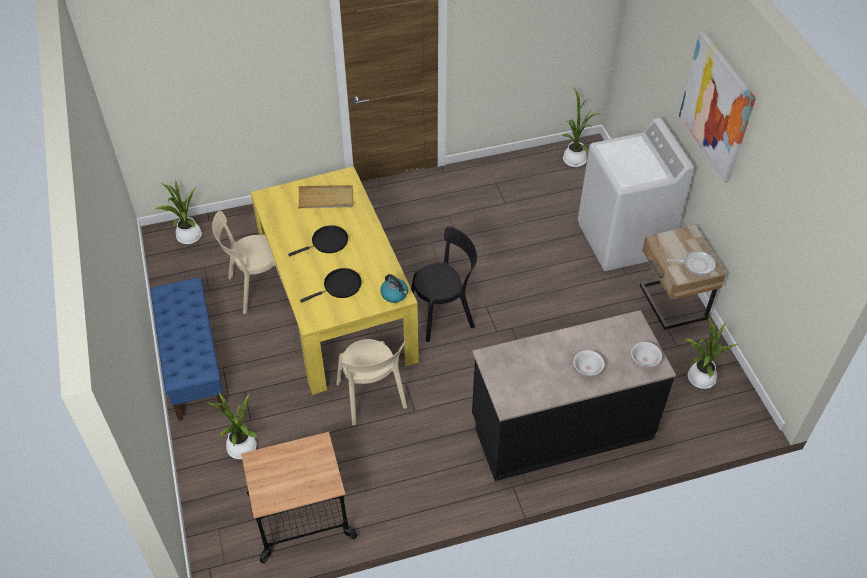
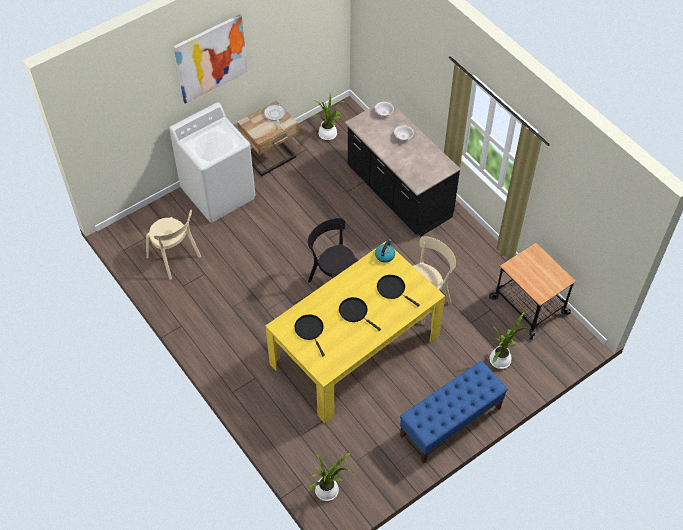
camera: 110 degrees left, 5 degrees up
(256, 288) = (361, 412): beige chair -> beige chair (175, 258)
(326, 199) = (310, 330): beige tray -> black frying pan
(574, 158) = (136, 241): potted plant -> none

